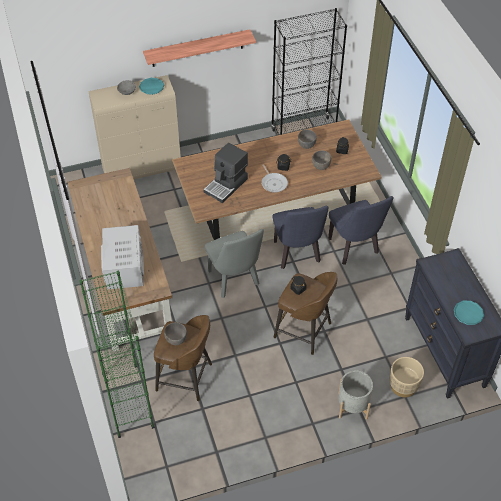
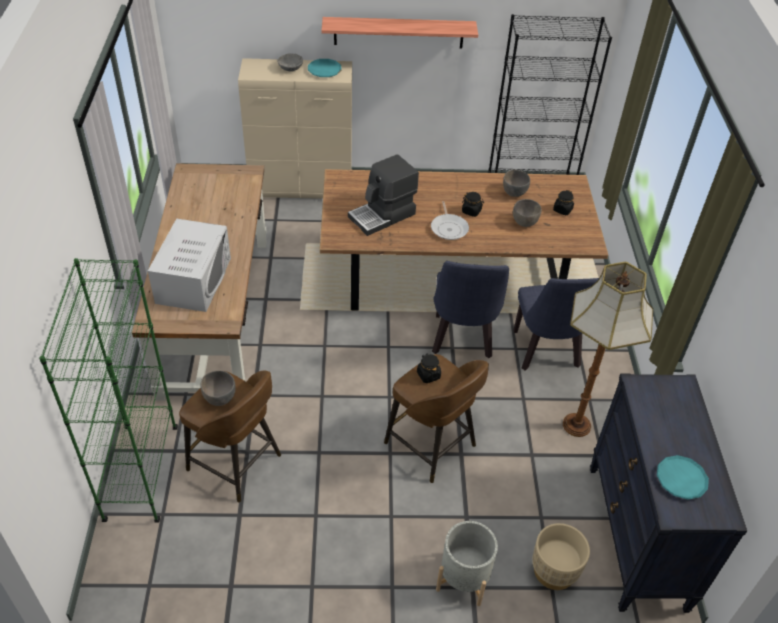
camera: 15 degrees right, 5 degrees down
(235, 281) = (361, 352): grey chair -> none
(389, 292) = (578, 425): none -> floor lamp

